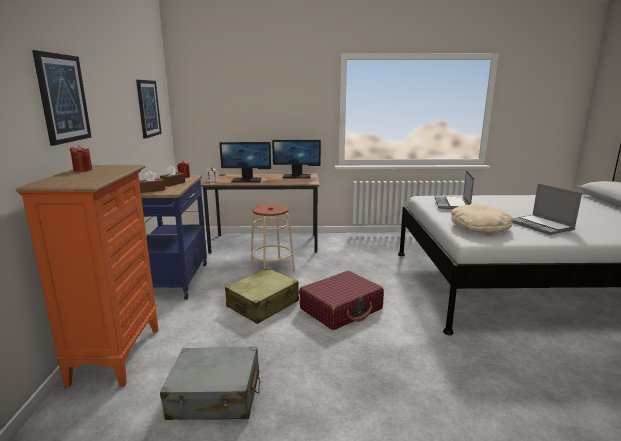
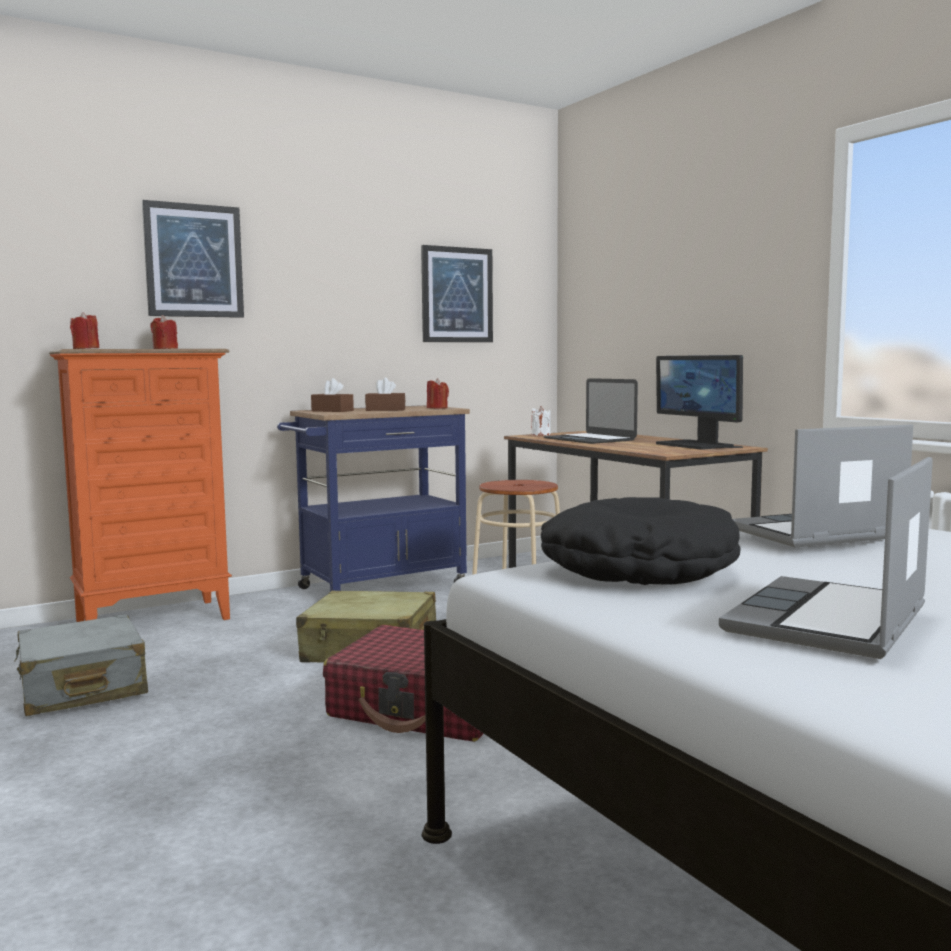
camera: 60 degrees right, 10 degrees down
(76, 182) = (86, 348): none -> red candle
(247, 180) = (589, 439): monitor -> laptop
(480, 227) = (642, 571): beige pillow -> black pillow

